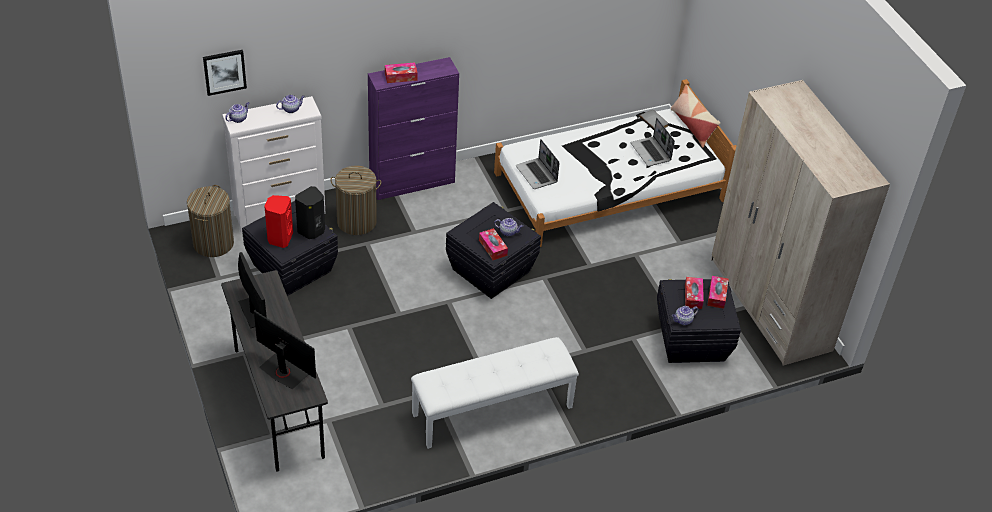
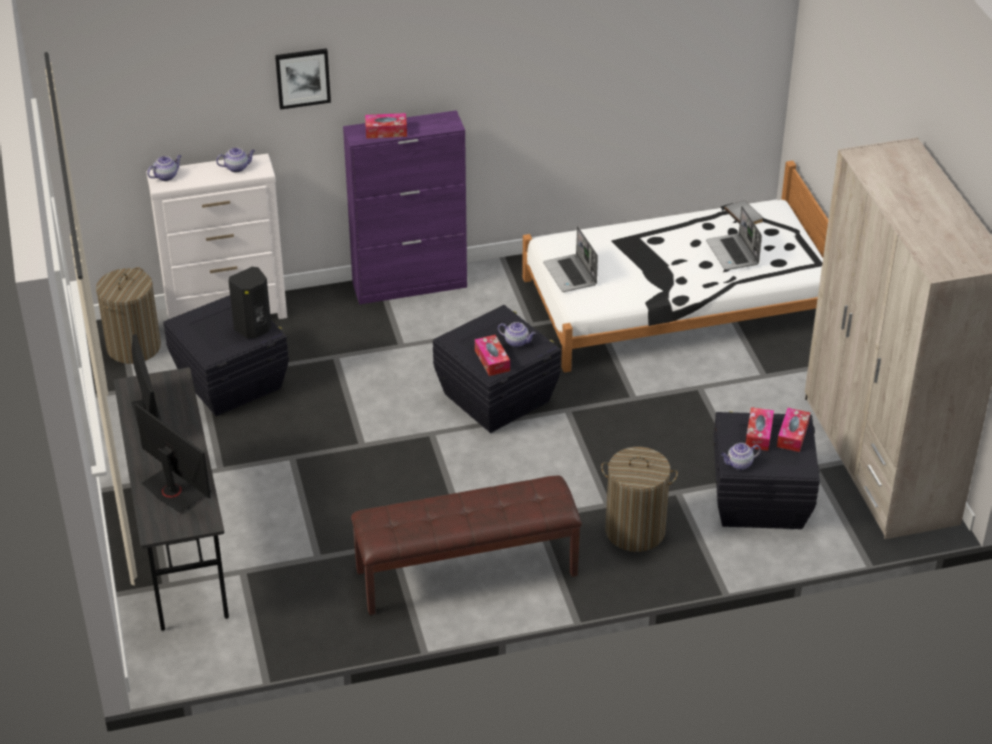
camera: 10 degrees right, 5 degrees down
(224, 71) = (148, 111): picture -> picture (302, 78)
(279, 238) = (209, 336): red speaker -> none
(357, 221) = (327, 329): laundry basket -> laundry basket (635, 531)
(492, 411) = (466, 573): white bench -> brown bench
(692, 126) = (797, 223): pillow -> none

